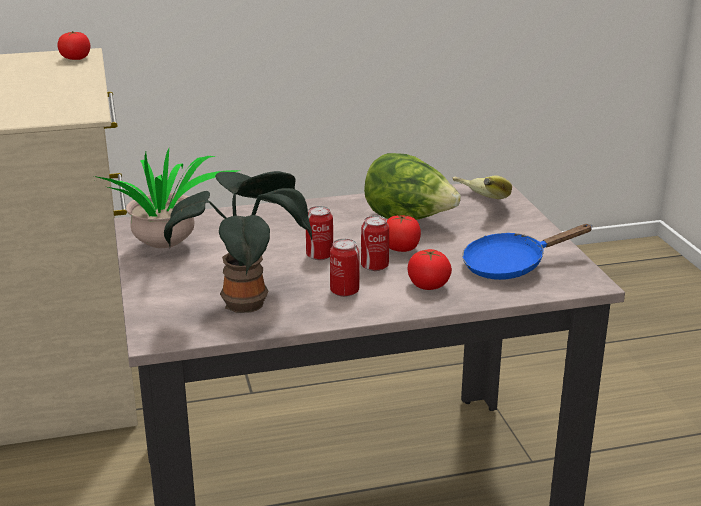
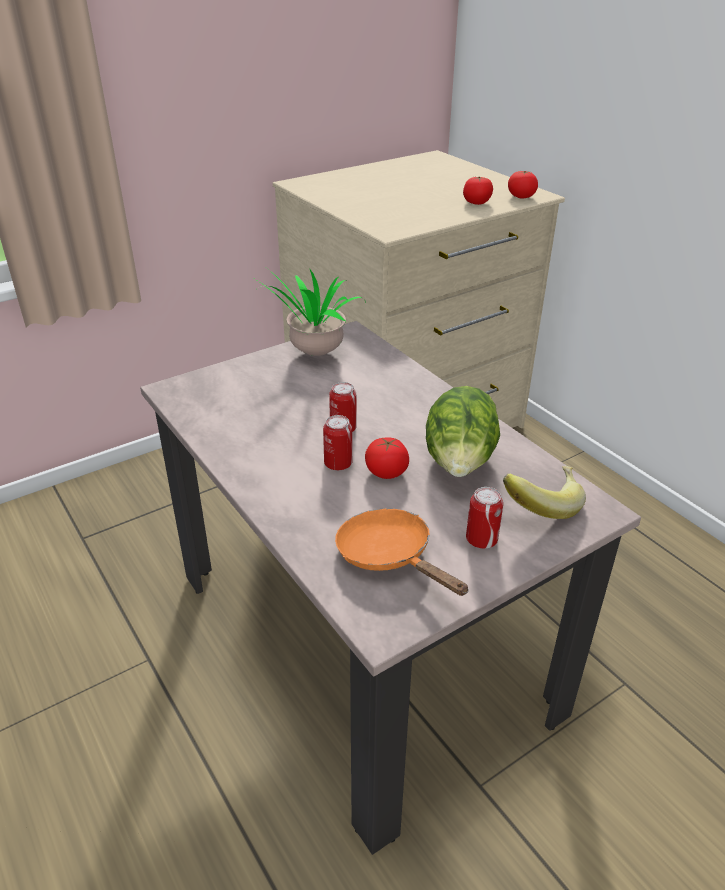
camera: 70 degrees right, 10 degrees up
(247, 303) = (237, 413): potted plant -> none
(344, 291) = (278, 457): can -> can (481, 540)
(428, 285) = (313, 505): tomato -> tomato (476, 202)
(511, 266) = (390, 556): blue frying pan -> orange frying pan

